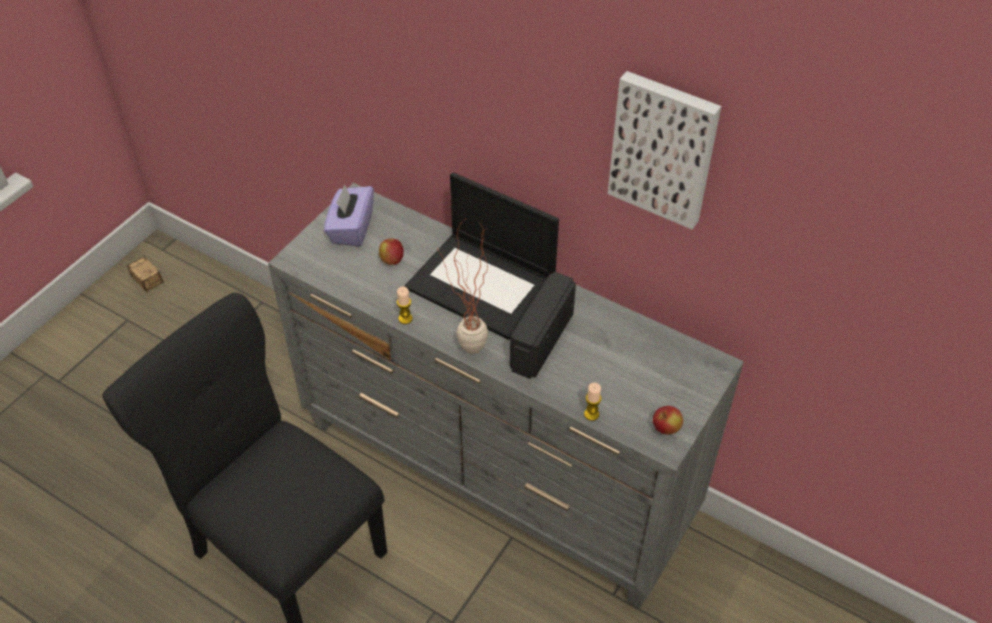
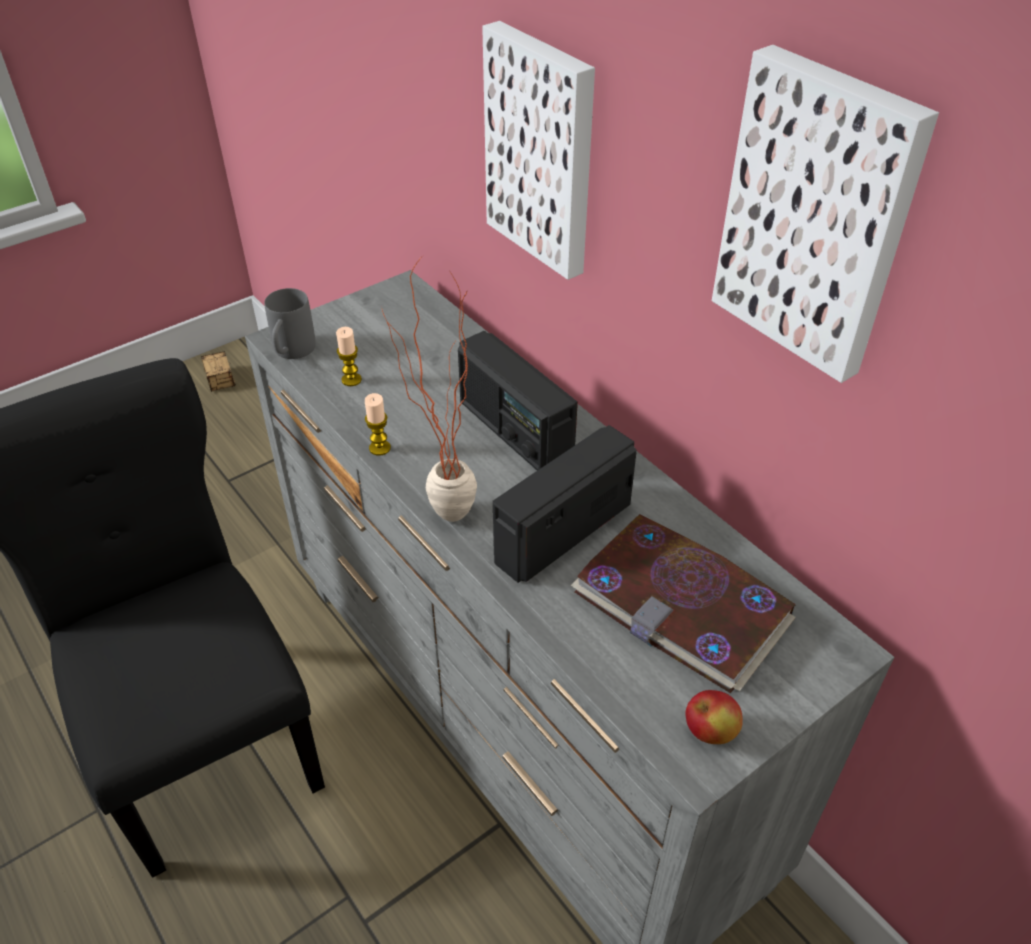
camera: 20 degrees right, 5 degrees down
(308, 267) = (291, 353): none -> grey mug
(351, 228) = (375, 320): purple tissue box -> none
(392, 260) = (405, 370): apple -> none
(470, 111) = (543, 151): none -> picture
(483, 285) = (514, 431): laptop -> radio
(591, 414) = (590, 668): candle -> candle (351, 380)
(626, 365) = (682, 605): none -> book

